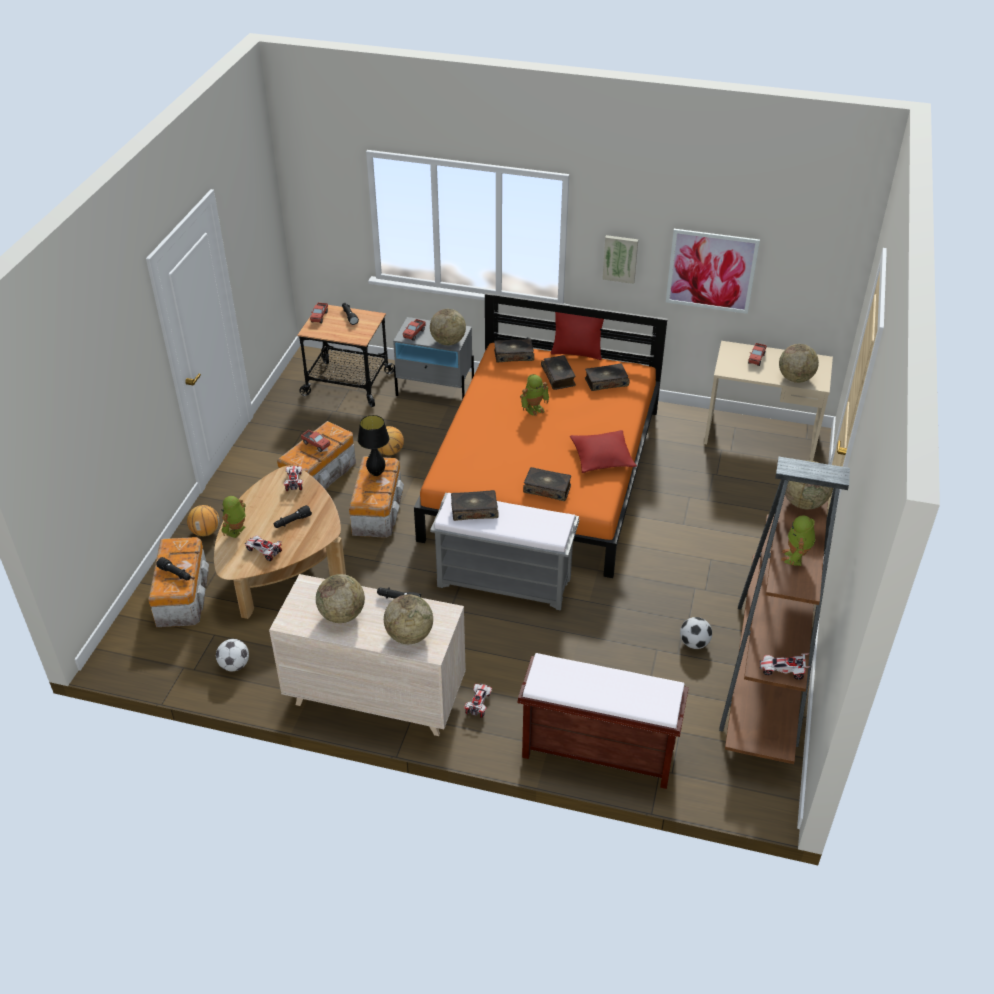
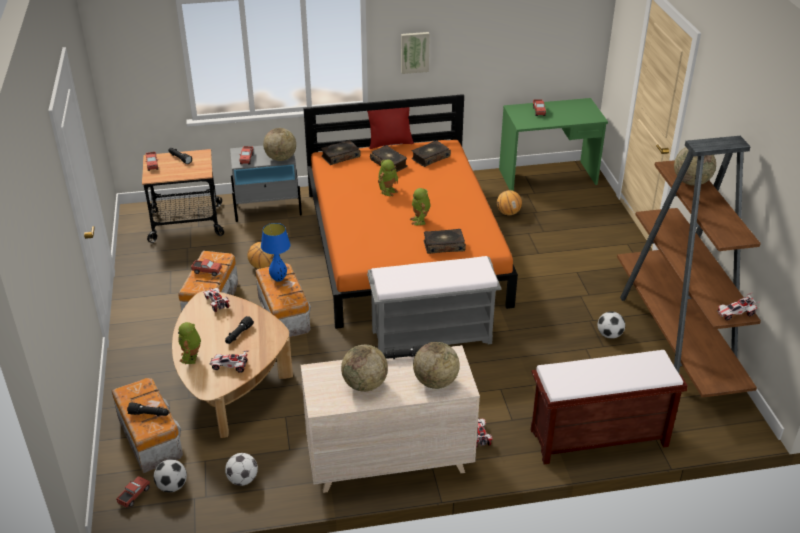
camera: 25 degrees left, 5 degrees down
(136, 646) = (134, 496): none -> toy truck
(172, 649) = (172, 486): none -> football
(205, 532) = (135, 378): basketball -> basketball (508, 213)
(376, 473) = (278, 279): black table lamp -> blue table lamp
(474, 510) = (404, 275): book -> none
(602, 458) = (469, 212): red pillow -> none
(711, 271) = (490, 46): picture -> none
(760, 436) = (548, 177): beige desk -> green desk
(795, 378) = (577, 118): globe -> none
(795, 558) = (719, 219): toy robot -> toy robot (420, 220)

